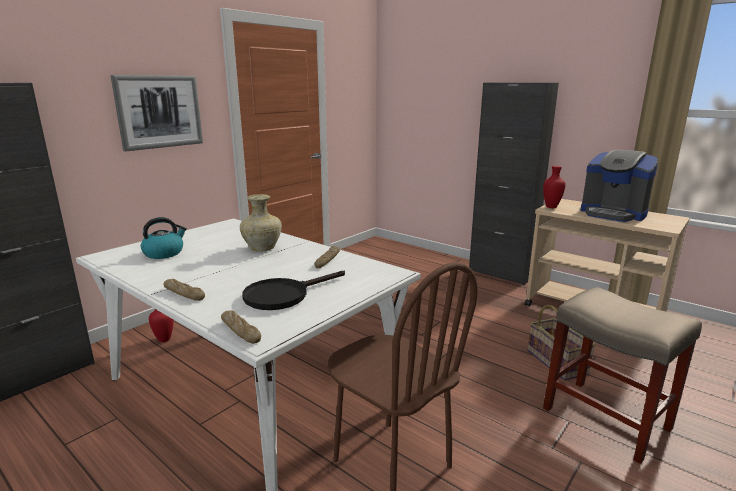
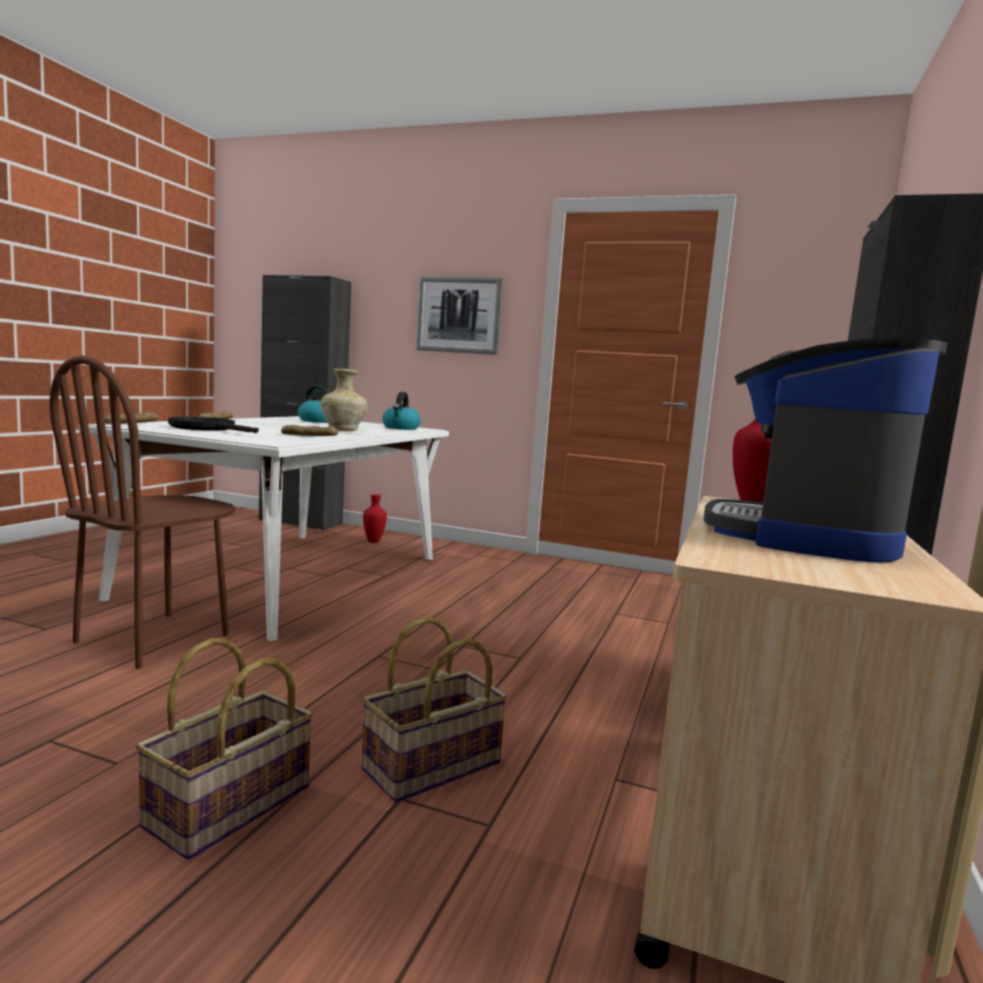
camera: 70 degrees right, 10 degrees down
(228, 229) = (401, 428): none -> kettle
(607, 419) = (230, 808): beige stool -> basket

